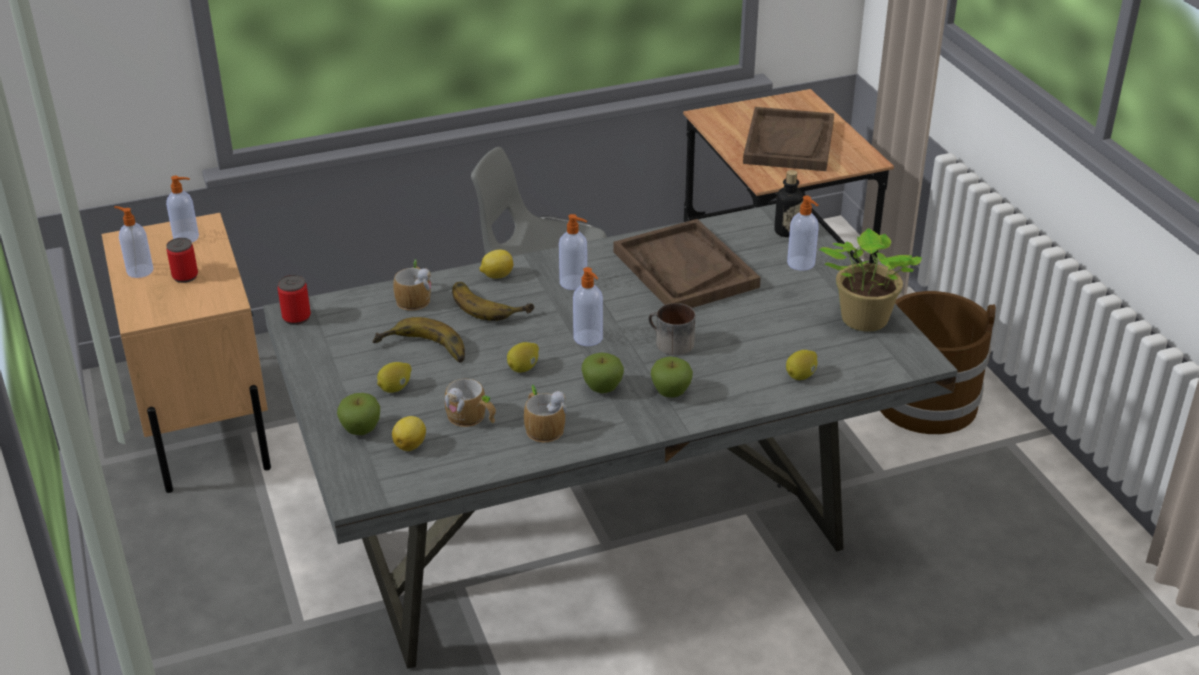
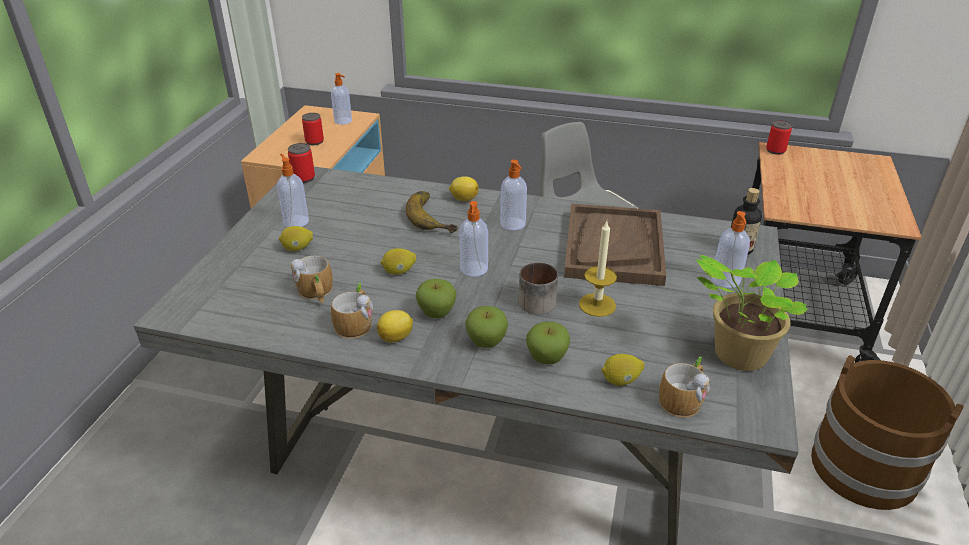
camera: 35 degrees right, 0 degrees up
(139, 271) = (295, 130): soap dispenser -> soap dispenser (296, 221)
(361, 430) = (237, 268): apple -> apple (547, 358)
(411, 445) = (252, 294): lemon -> lemon (396, 337)
(415, 297) = (391, 193): mug -> mug (684, 398)
(422, 351) = (347, 230): banana -> none
(707, 116) = (775, 150): none -> can
(724, 325) = (597, 305): none -> candle
(789, 142) = (831, 189): brown tray -> none

